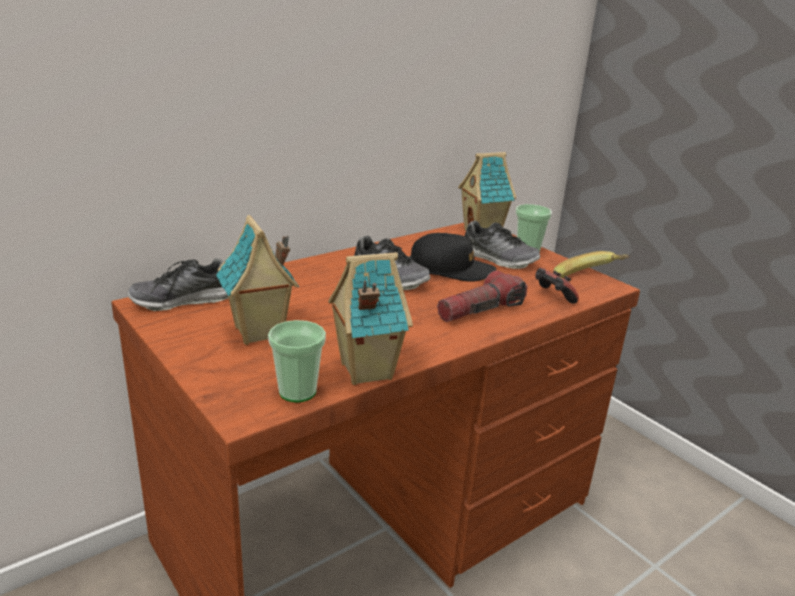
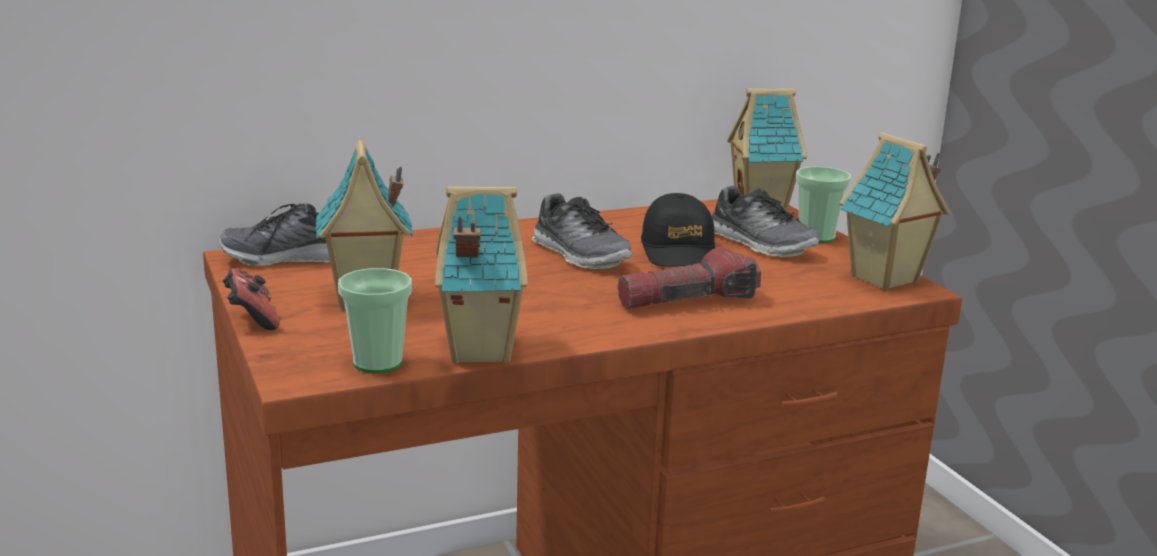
camera: 15 degrees right, 5 degrees down
(451, 269) = (679, 251): black cap -> black cap turned 60 degrees clockwise
(552, 297) = (810, 295): game controller -> game controller (251, 319)
(588, 280) = (885, 280): banana -> toy house

